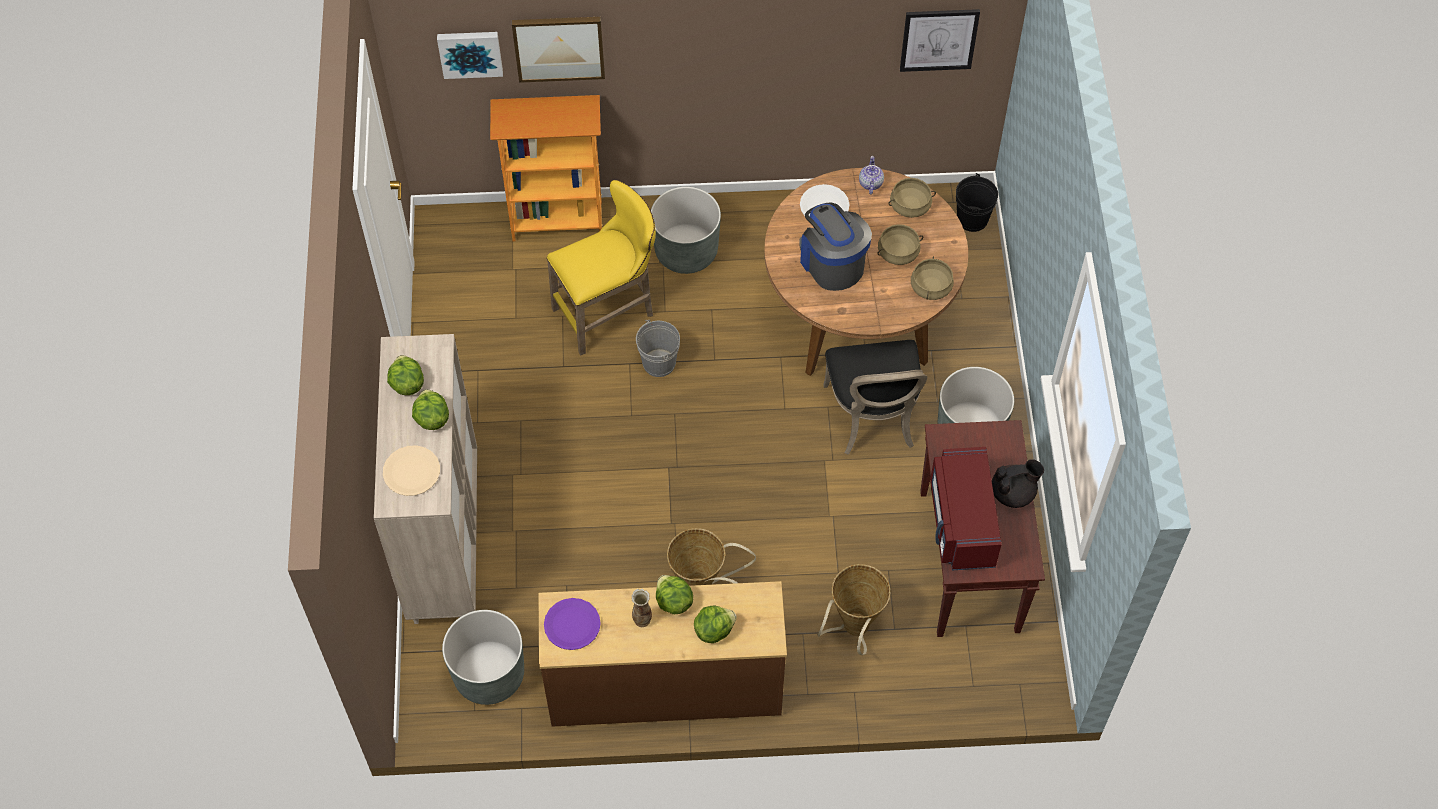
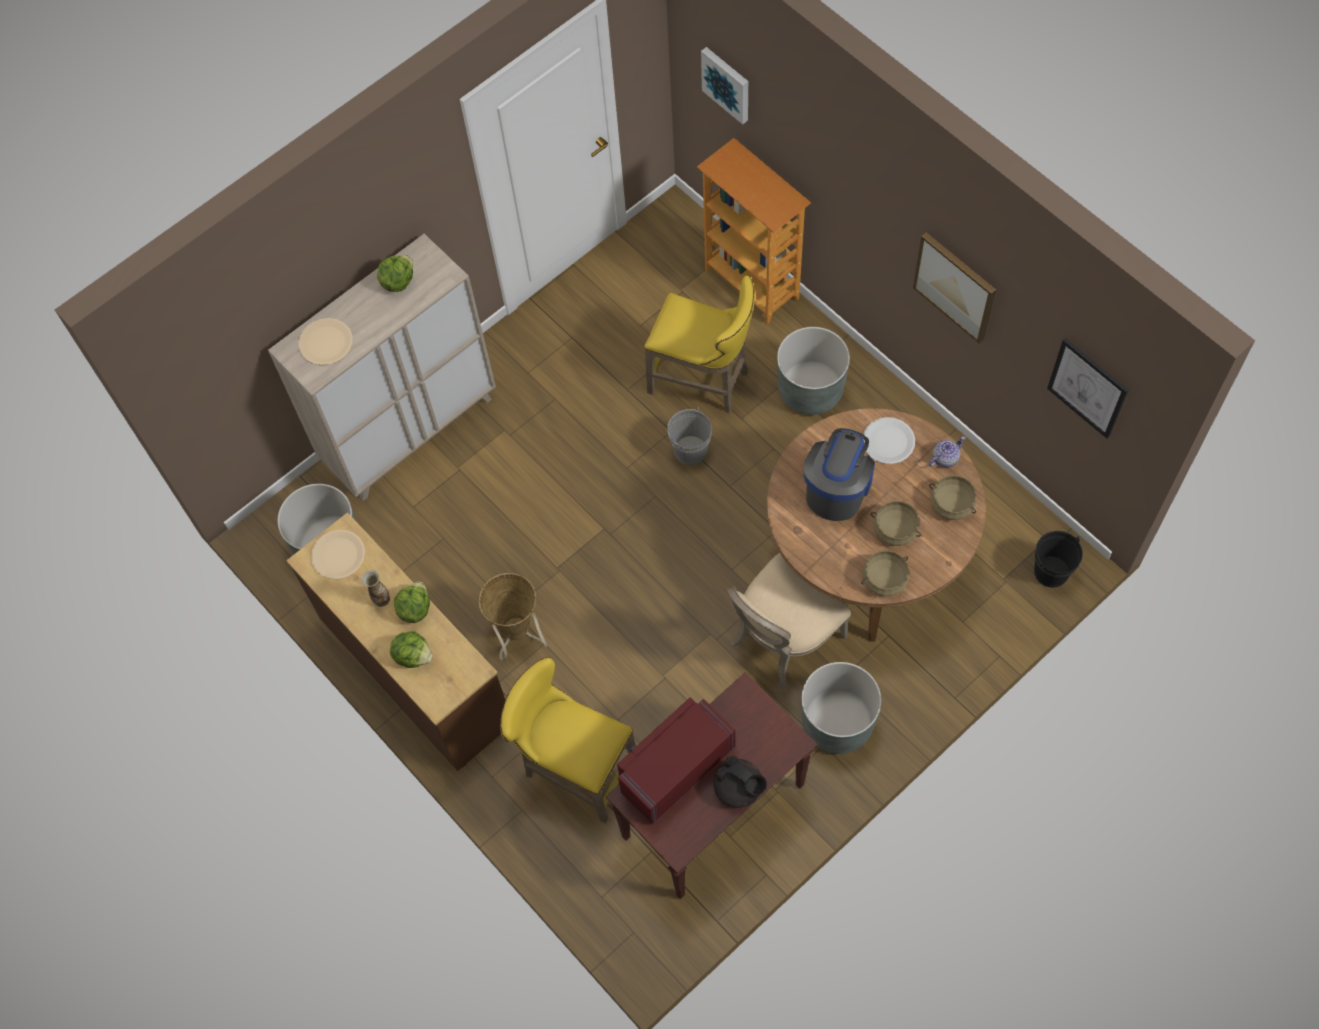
camera: 55 degrees right, 5 degrees up
(432, 418) = (382, 319): lettuce -> none
(559, 47) = (790, 134): picture -> picture (955, 286)
(572, 625) = (338, 555): purple plate -> beige plate
(853, 630) = (575, 769): basket -> yellow stool
(873, 418) = (782, 640): black chair -> beige chair

